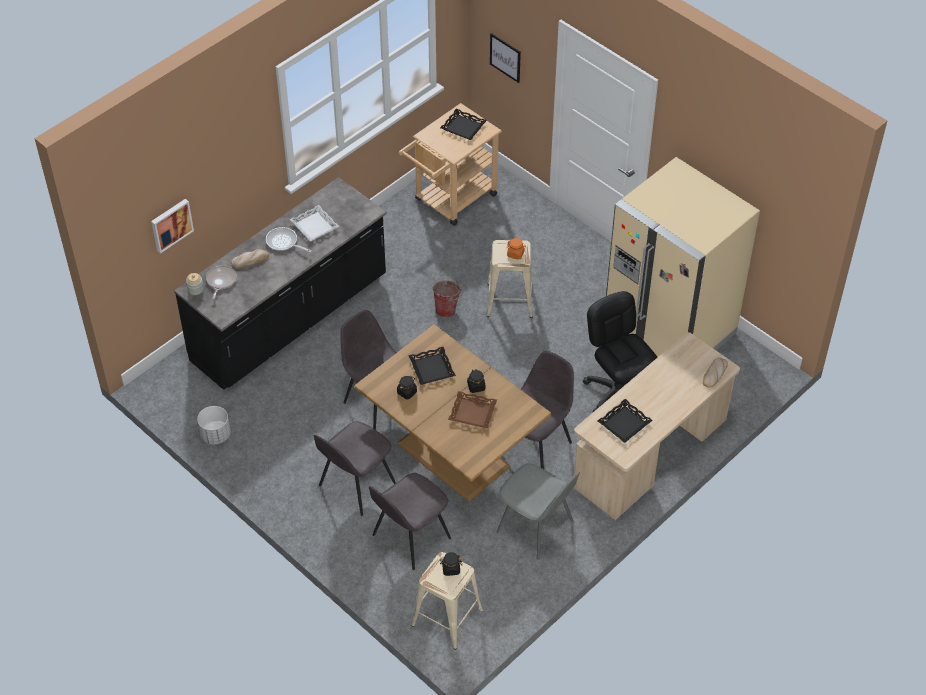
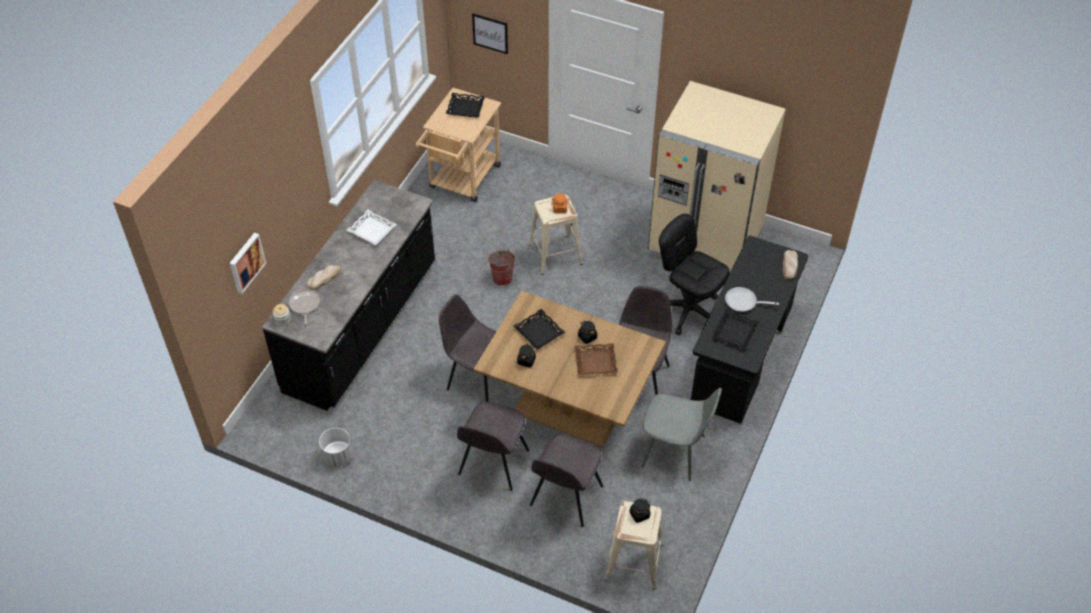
camera: 20 degrees left, 0 degrees up
(284, 242) = (349, 253): frying pan -> frying pan (743, 302)
(650, 455) = (742, 356): beige desk -> black desk

